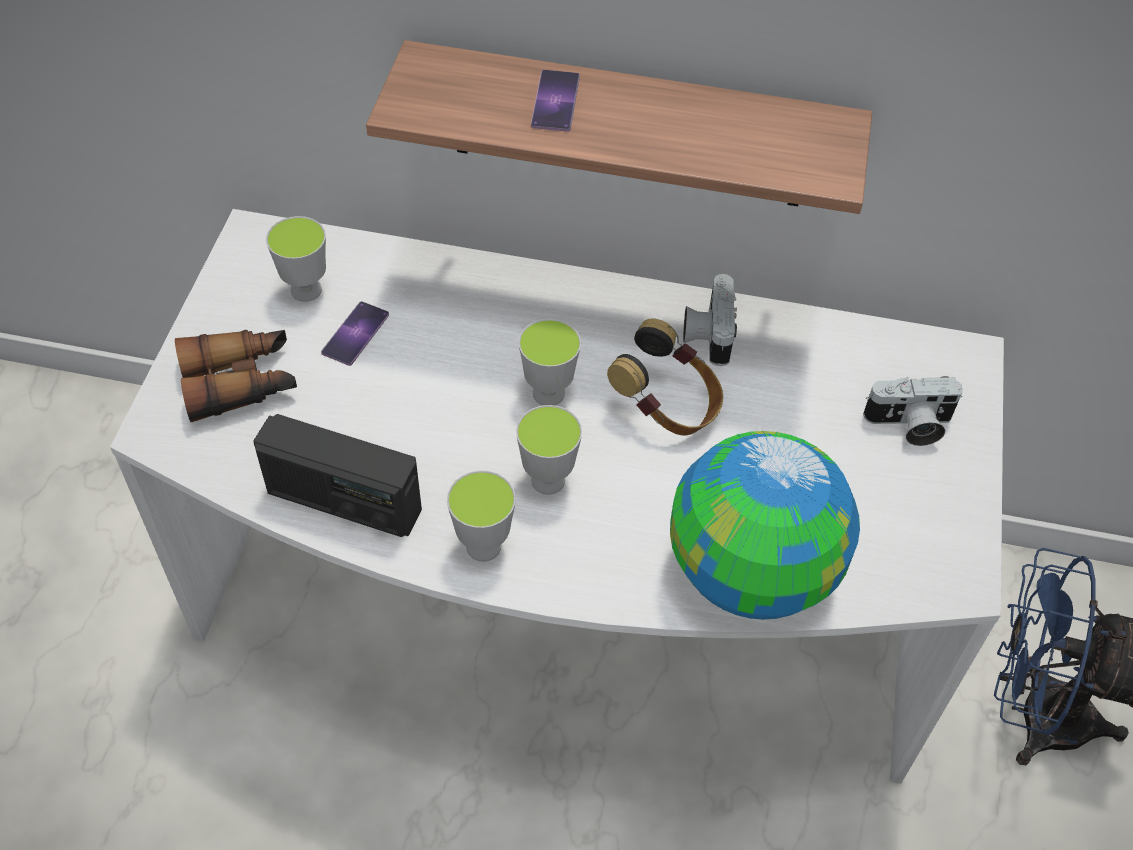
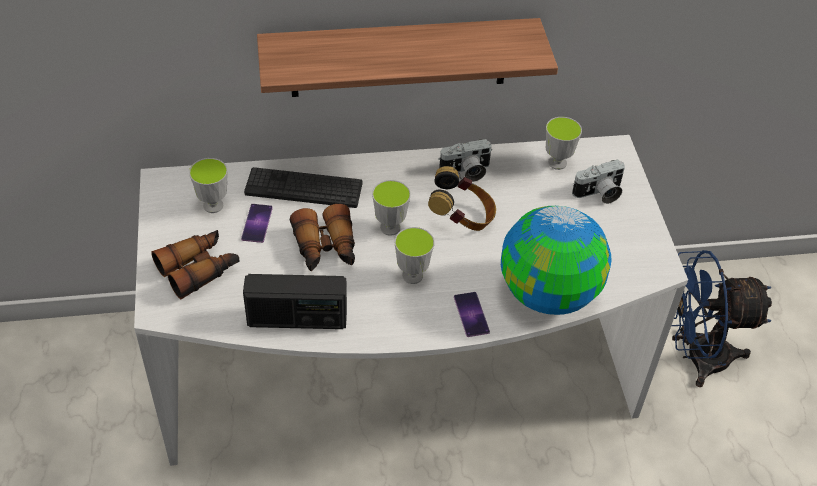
camera: 20 degrees left, 5 degrees down
(437, 401) = (325, 249): none -> binoculars
(448, 297) = (303, 188): none -> keyboard
(483, 546) = (392, 321): cup -> cup (557, 163)
(555, 101) = (364, 49): phone -> phone (471, 314)
(707, 333) = (466, 172): camera -> camera turned 90 degrees counterclockwise

